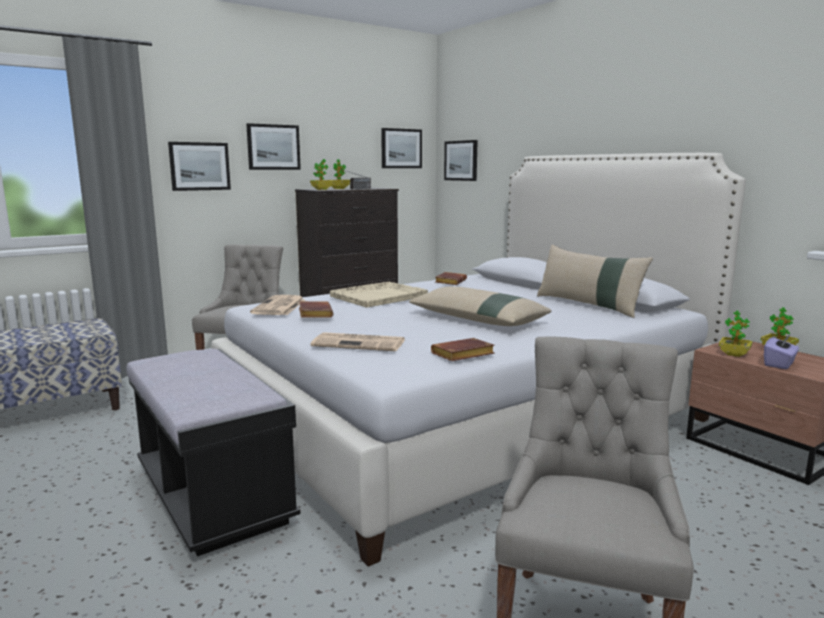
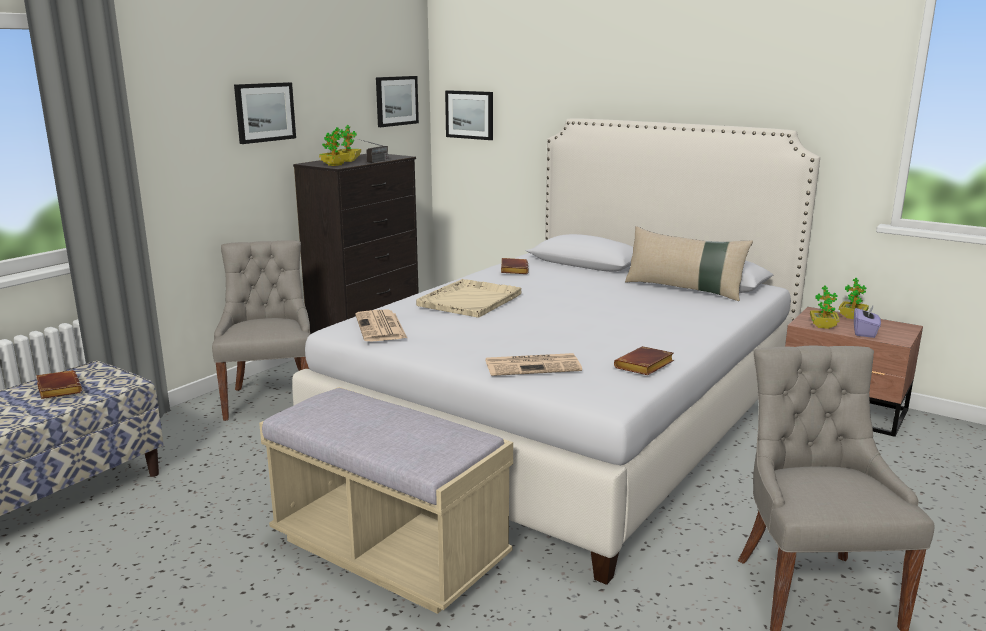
camera: 20 degrees left, 5 degrees up
(199, 166) = (185, 145): picture -> none
(213, 496) = (389, 551): black bench -> beige bench
(314, 314) = (435, 333): brown book -> brown book (57, 389)
(477, 319) = (604, 320): beige pillow -> none

